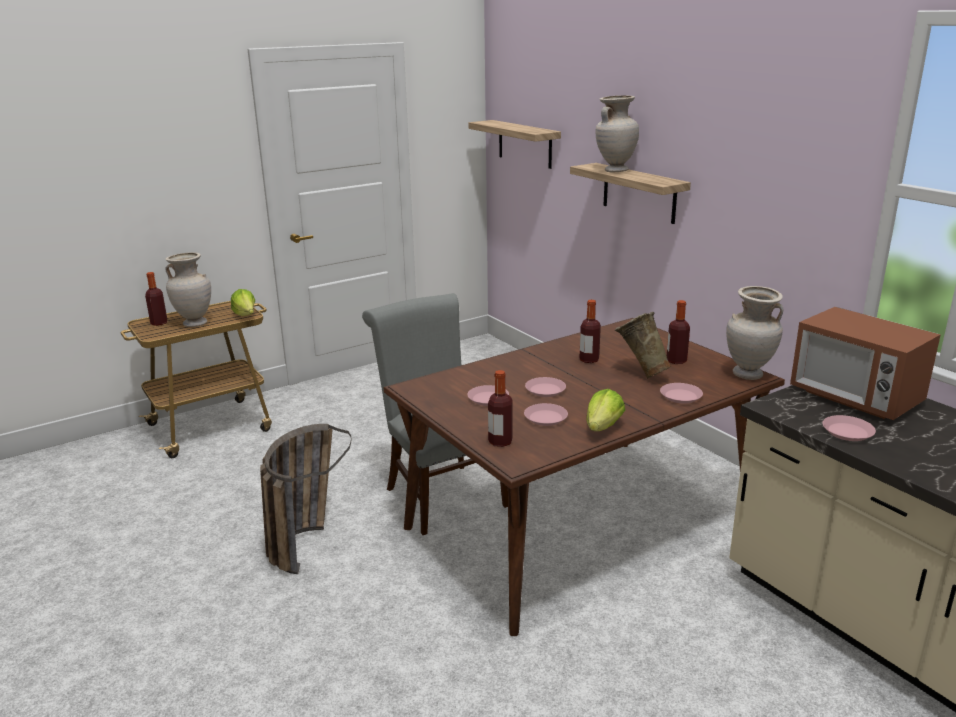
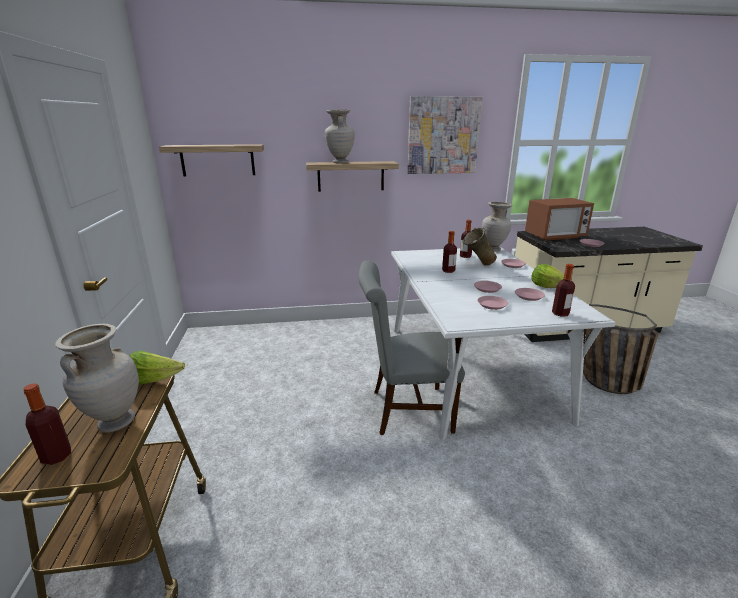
camera: 65 degrees left, 0 degrees up
(305, 540) = (432, 502): basket -> basket (597, 380)
(578, 524) = (470, 370): brown dining table -> white dining table
(761, 153) = (443, 136): none -> picture

